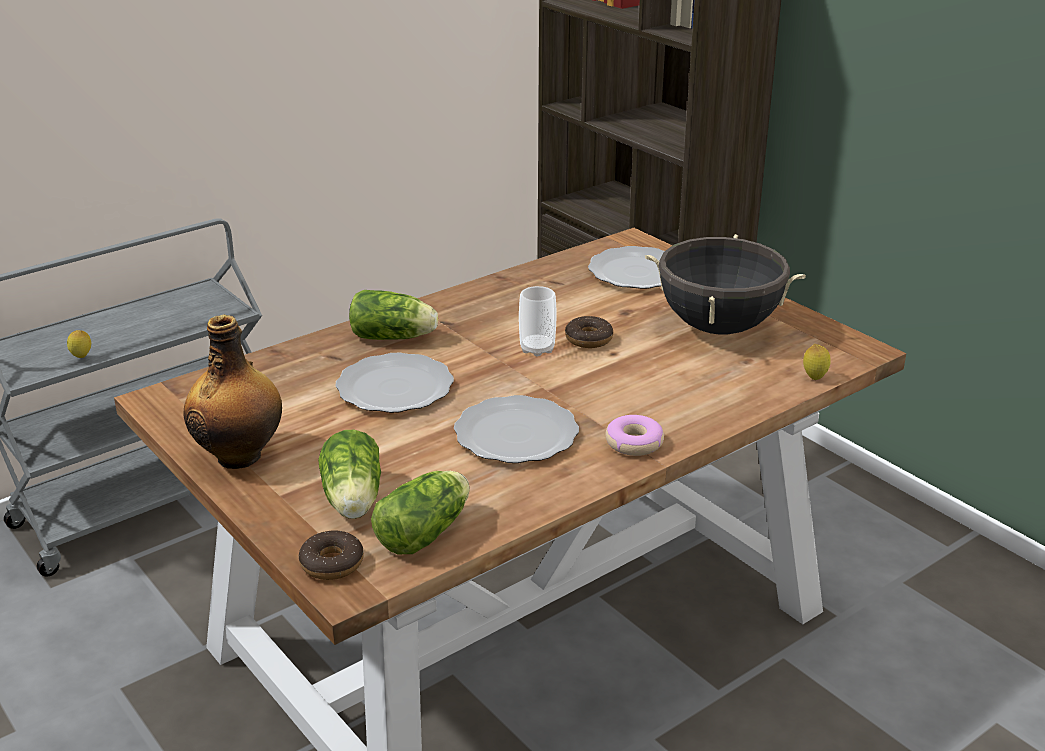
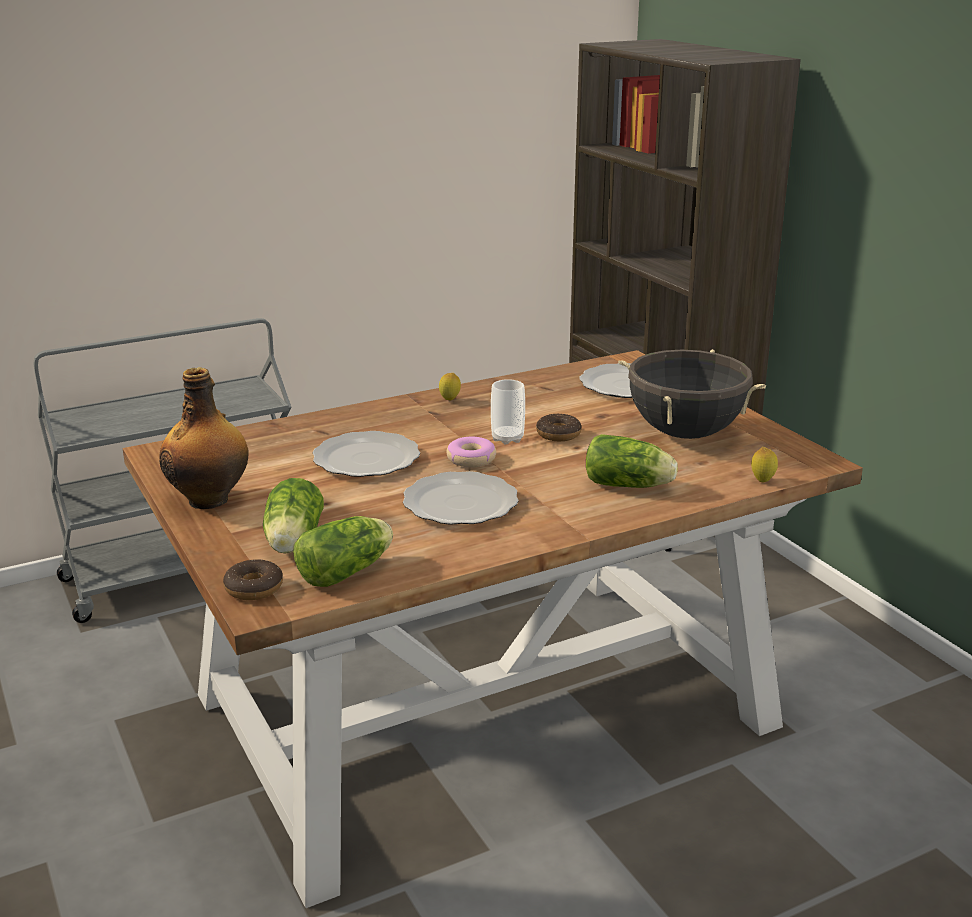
camera: 10 degrees right, 5 degrees down
(82, 357) = (125, 428): lemon -> lemon (450, 400)
(395, 337) = (383, 420): lettuce -> lettuce (630, 485)
(634, 443) = (567, 519): donut -> donut (471, 459)

